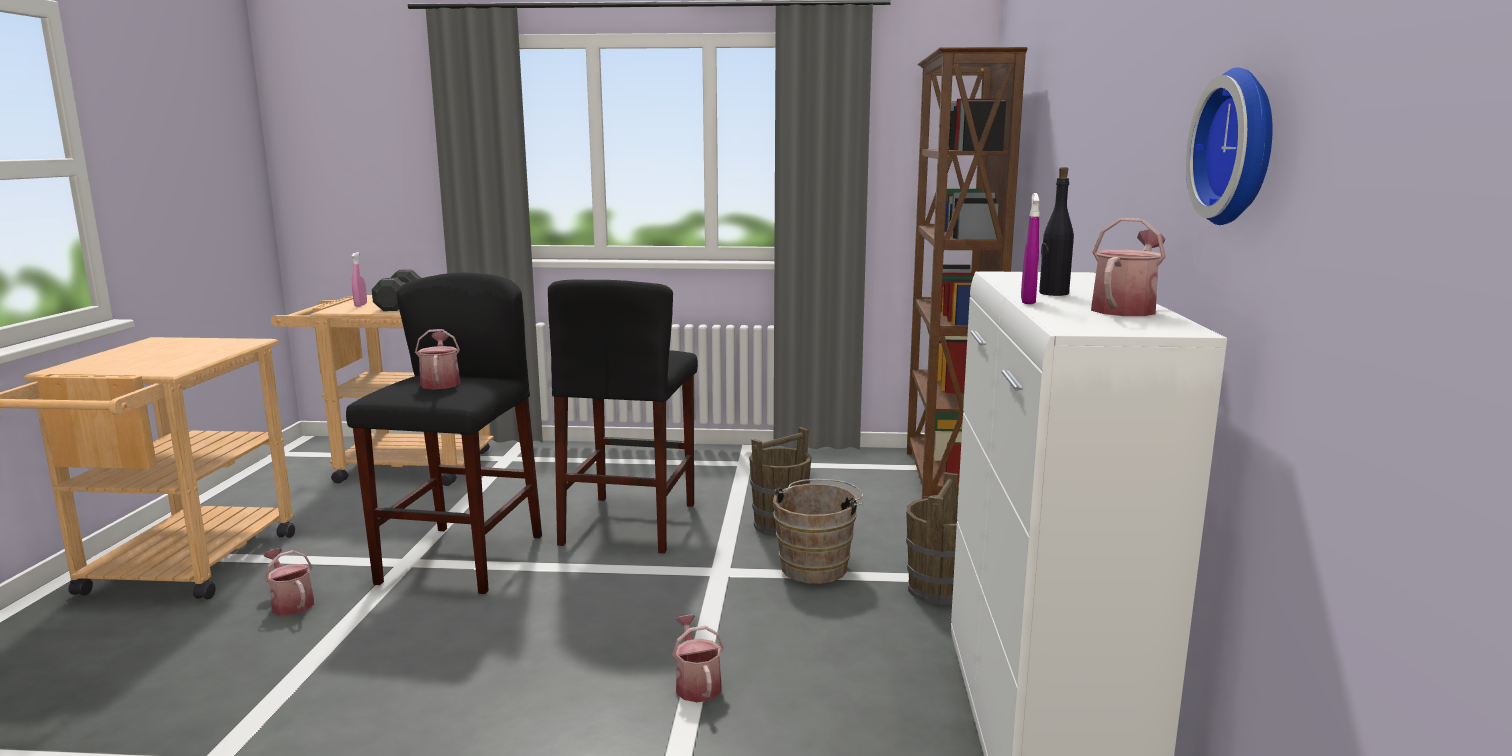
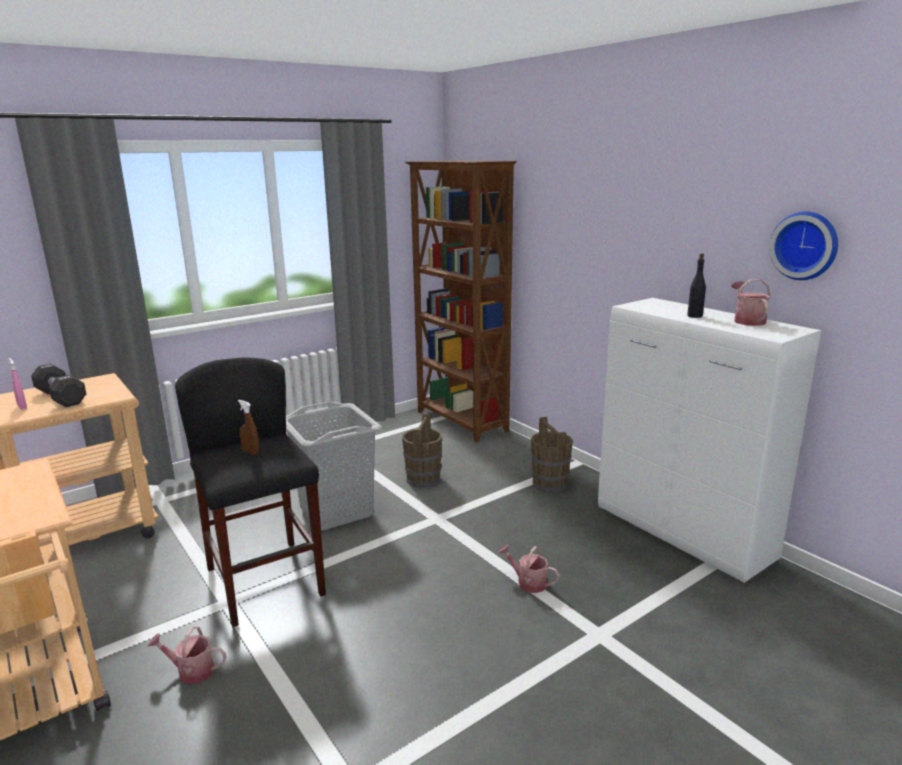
camera: 40 degrees left, 5 degrees up
(440, 382) = (250, 452): watering can -> brown spray bottle
(630, 523) = (336, 512): black stool -> grey laundry basket
(817, 566) = (479, 494): brown bucket -> none
(1027, 301) = (706, 324): purple spray bottle -> none

